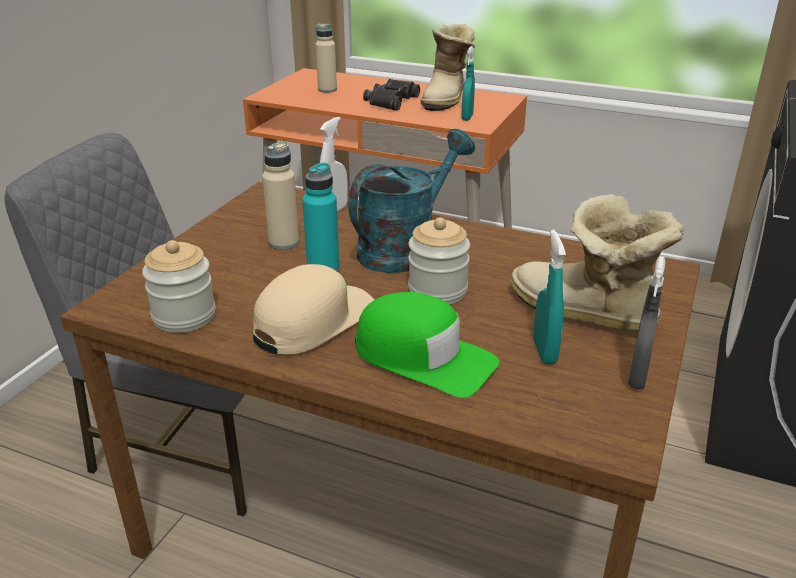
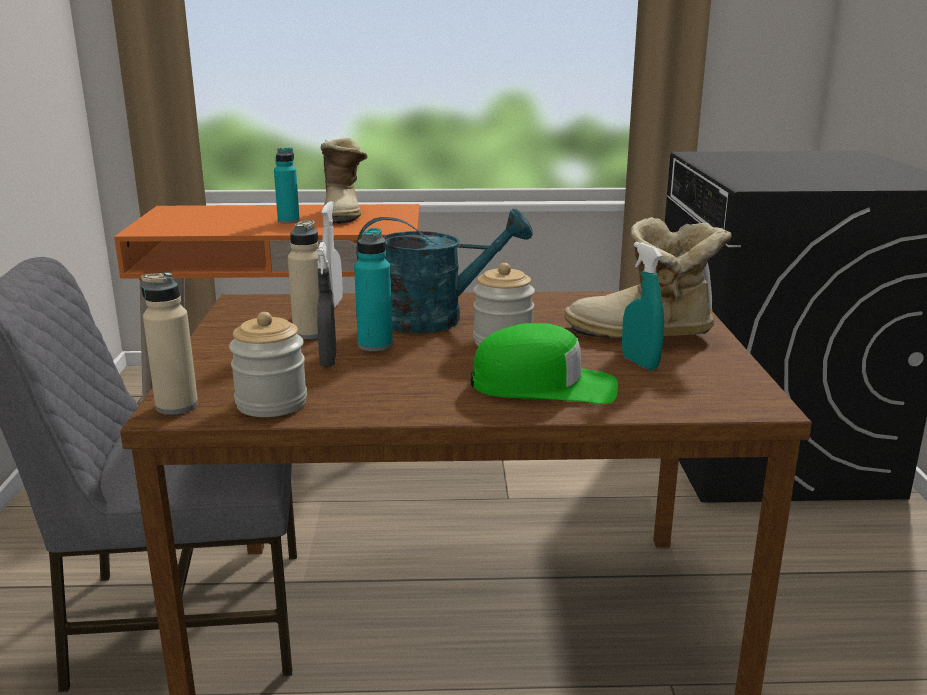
camera: 25 degrees left, 10 degrees down
(314, 320) = (412, 381): beige cap -> none
(327, 90) = (206, 219): beige bottle -> beige bottle (177, 406)
(391, 101) = (288, 221): black binoculars -> turquoise bottle
(405, 247) = (436, 318): turquoise watering can -> turquoise watering can turned 60 degrees clockwise
(467, 117) = (380, 225): turquoise spray bottle -> none
(637, 377) = (727, 364): grey spray bottle -> grey spray bottle (328, 360)

